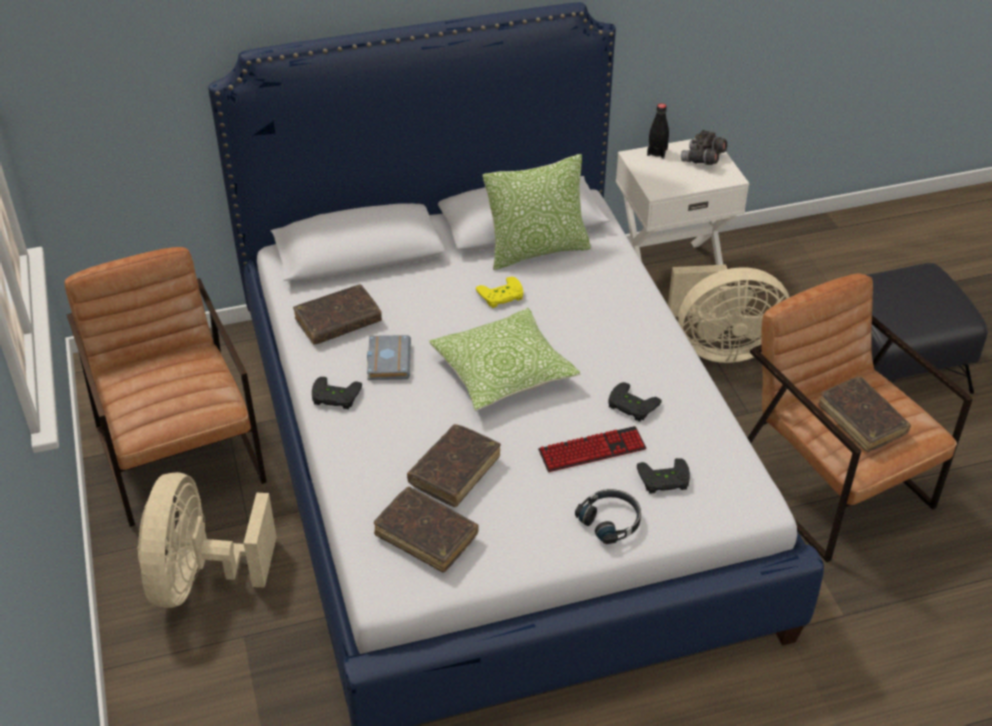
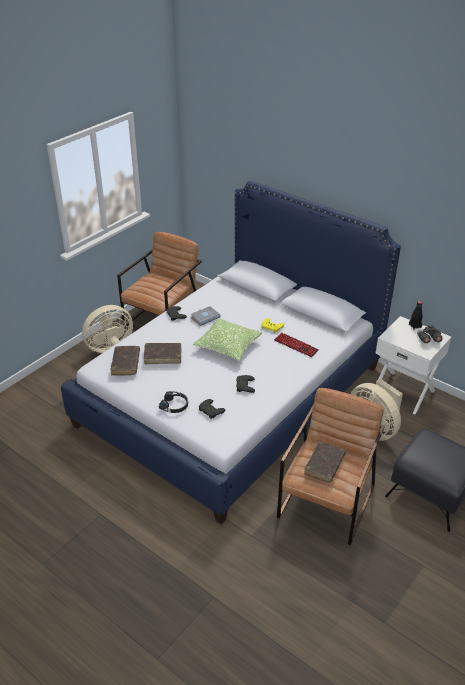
camera: 55 degrees right, 5 degrees down
(338, 322) = (214, 298): brown book -> none
(537, 250) = (309, 324): pillow -> none
(592, 450) = (208, 385): keyboard -> keyboard (296, 345)

